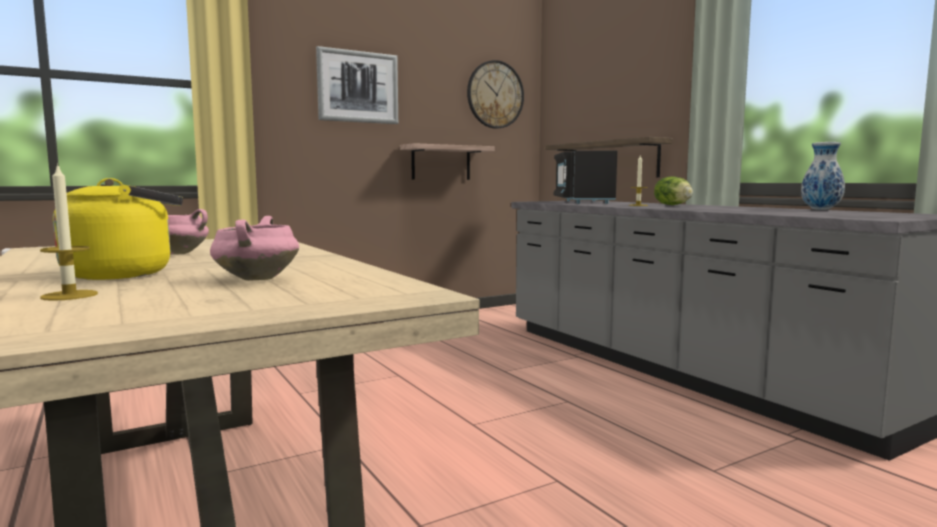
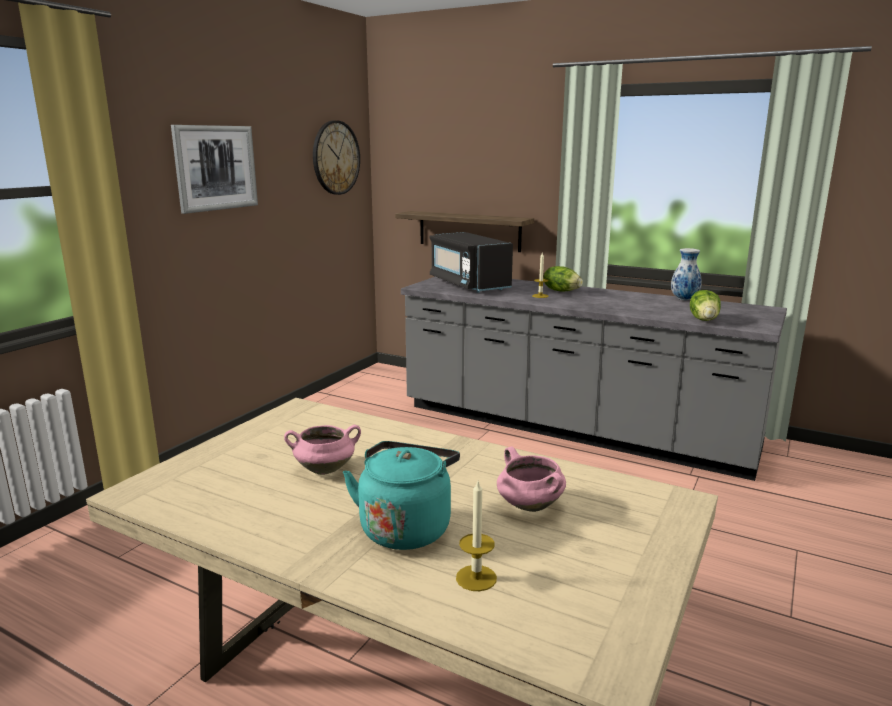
camera: 30 degrees left, 10 degrees up
(125, 274) = (406, 527): yellow kettle -> turquoise kettle
(441, 163) = (296, 240): shelf -> none
(806, 214) = (704, 320): none -> lettuce

